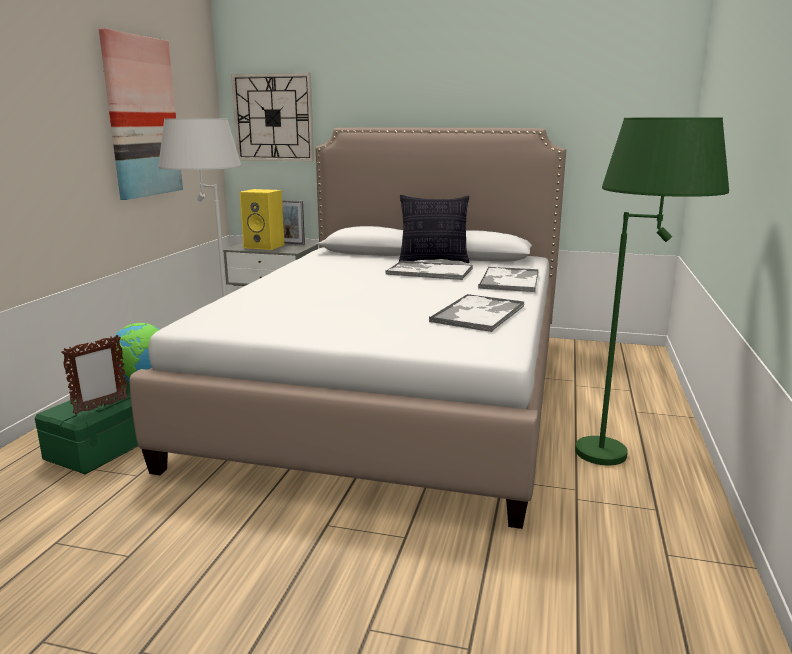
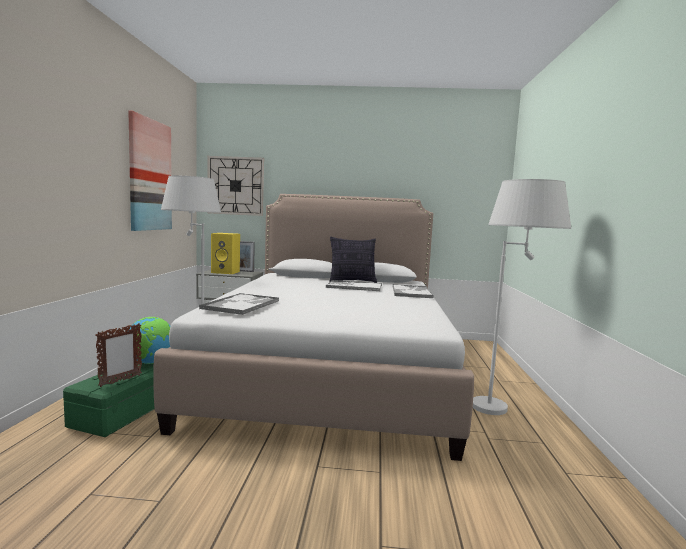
camera: 10 degrees left, 10 degrees down
(478, 313) = (406, 309): tray -> tray (242, 304)
(630, 458) = (509, 409): green floor lamp -> white floor lamp

